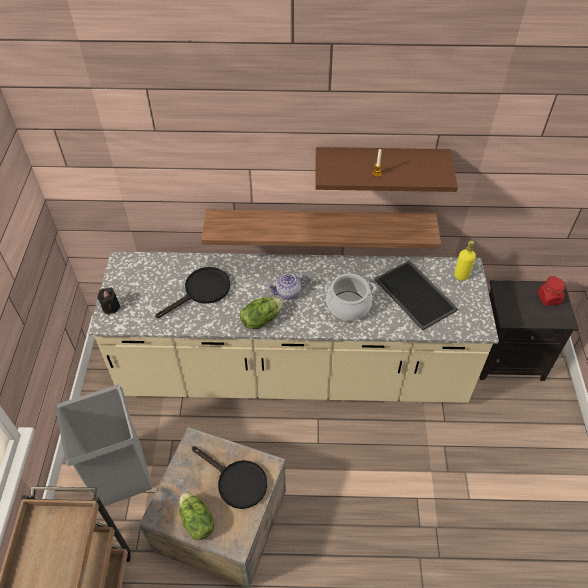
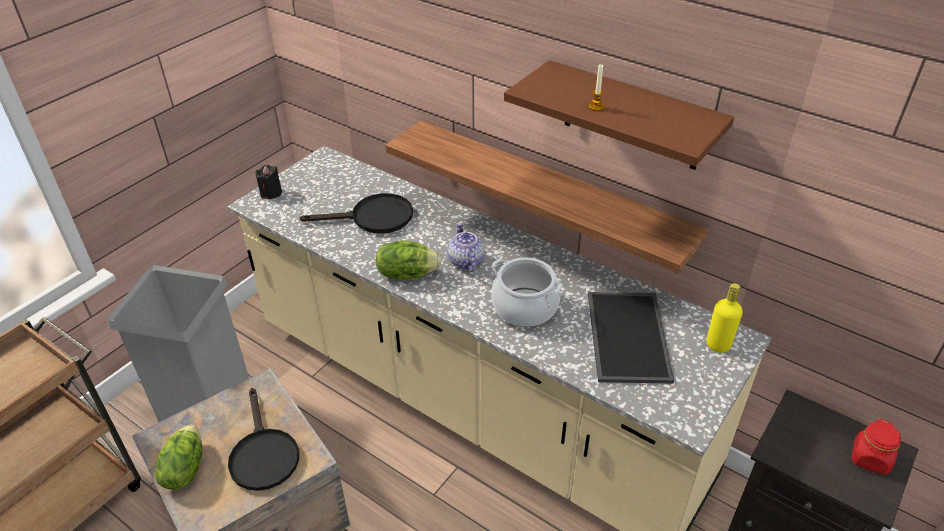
camera: 35 degrees right, 10 degrees down
(288, 293) = (465, 261): teapot -> teapot turned 60 degrees clockwise

